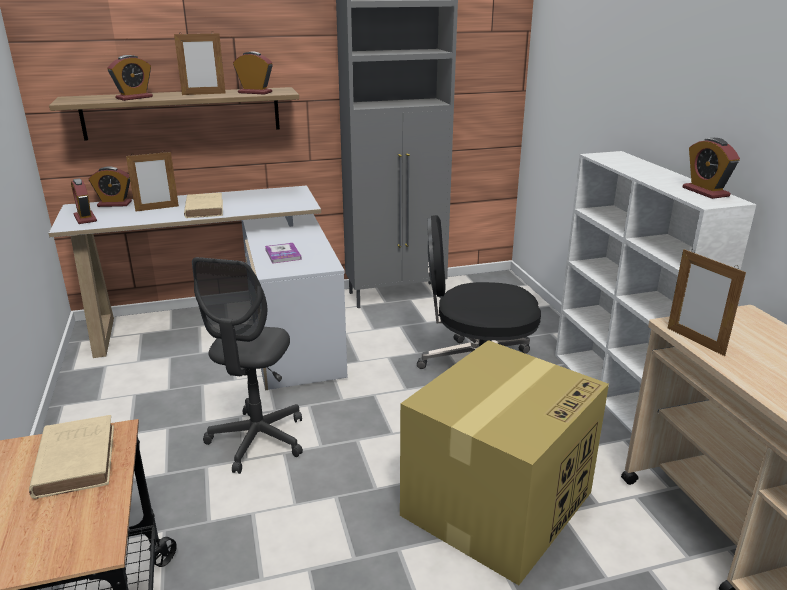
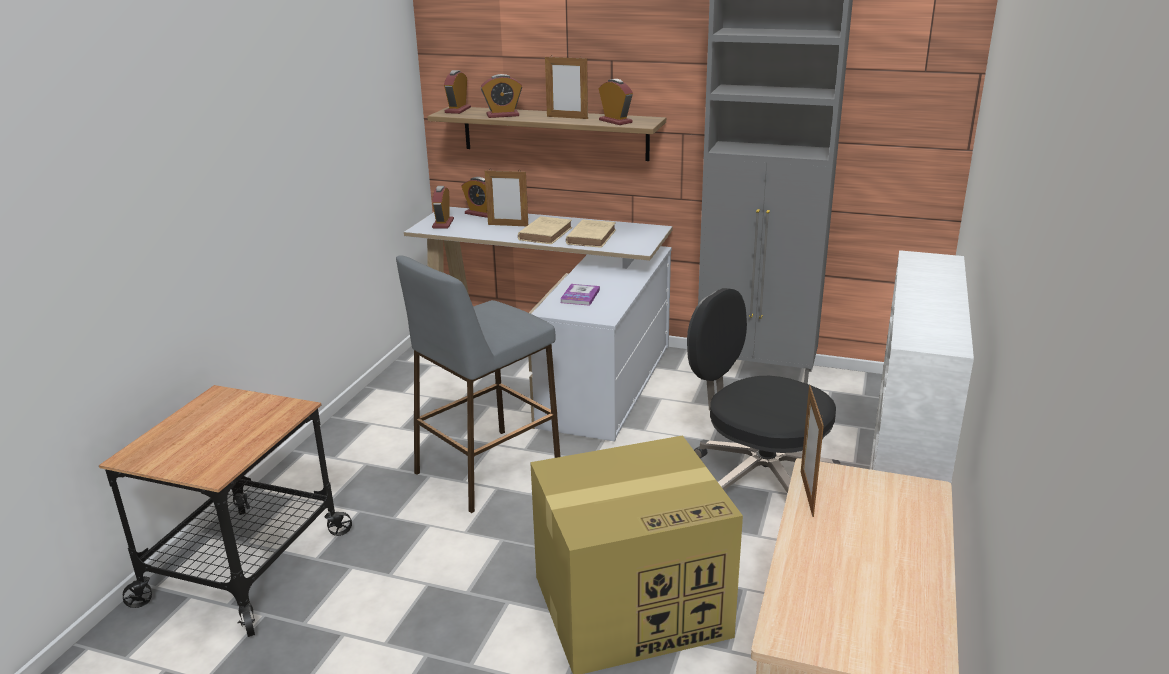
camera: 35 degrees right, 0 degrees up
(76, 459) = (259, 416): beige book -> beige book (591, 237)
(257, 440) = (486, 469): grey office chair -> grey stool
(705, 192) = (943, 329): alarm clock -> alarm clock (458, 110)

